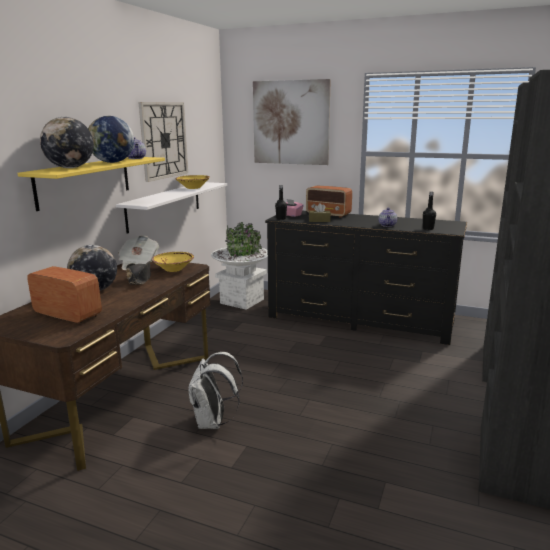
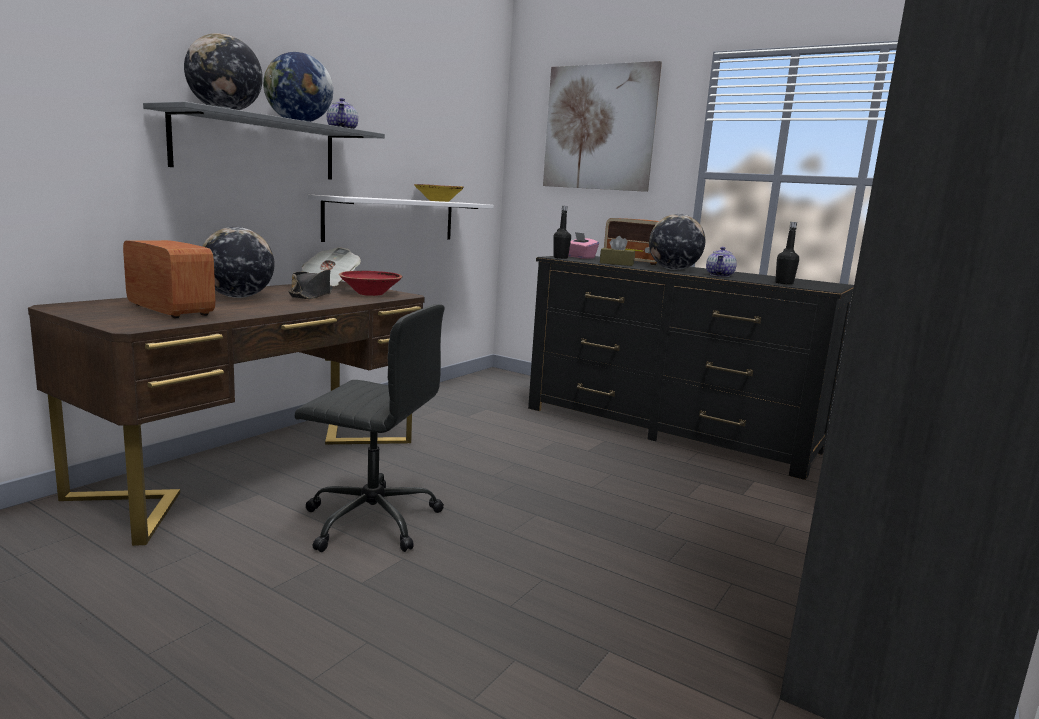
camera: 10 degrees right, 5 degrees down
(84, 181) = (258, 147): yellow shelf -> grey shelf
(164, 140) = (401, 125): wall clock -> none
(173, 269) = (370, 293): yellow bowl -> red bowl
(213, 422) = (370, 520): white backpack -> black office chair
(242, 301) = (500, 386): white planter -> none
(356, 222) = (673, 269): none -> globe

